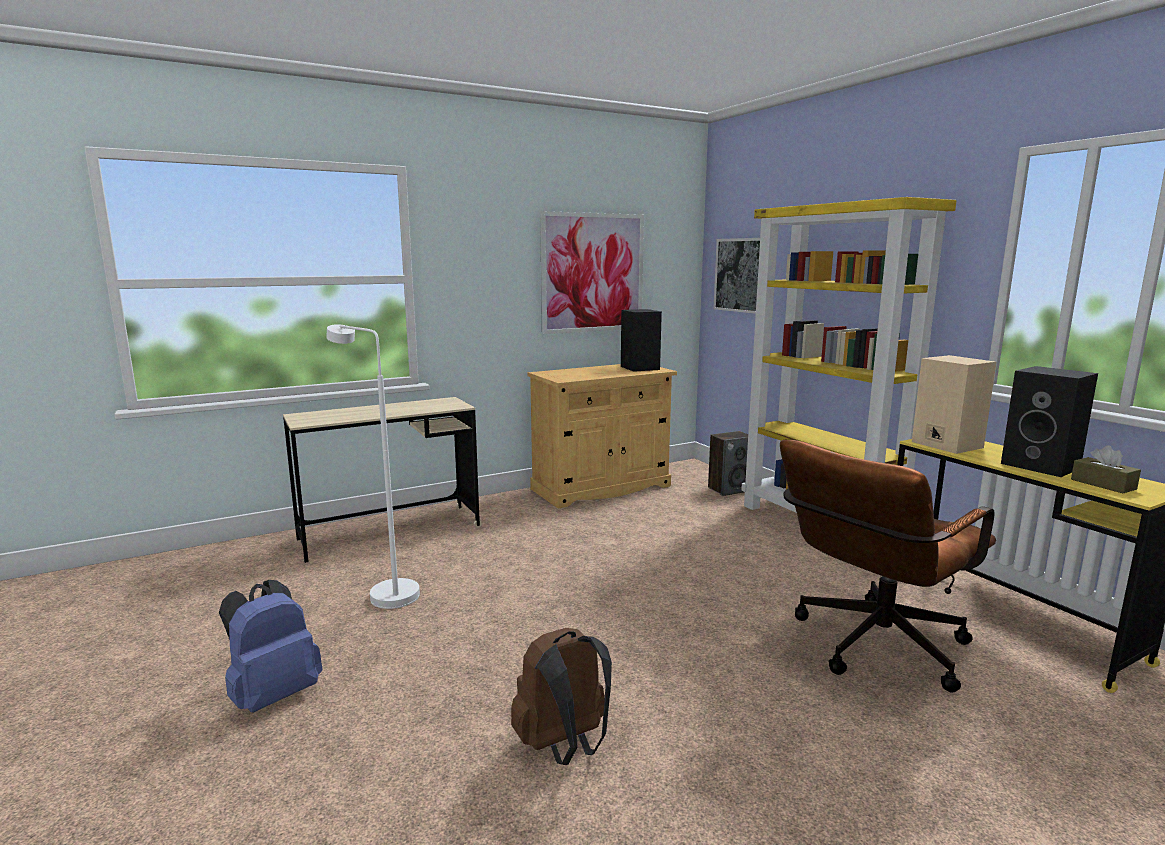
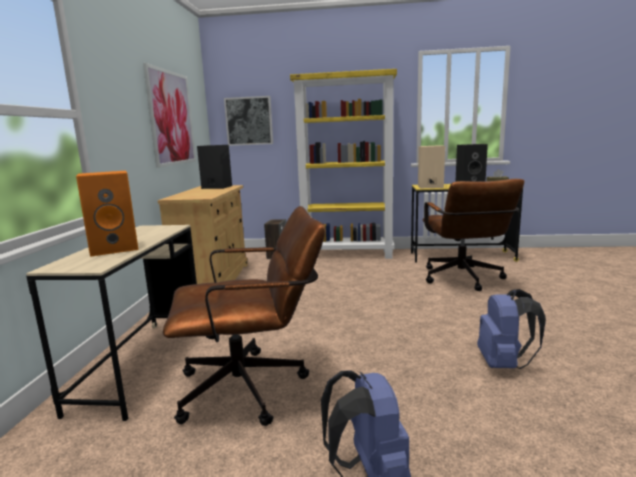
camera: 55 degrees left, 0 degrees up
(364, 412) = (115, 248): none -> orange speaker
(385, 593) = (254, 387): white floor lamp -> brown office chair
(564, 746) = (504, 364): brown backpack -> blue backpack

